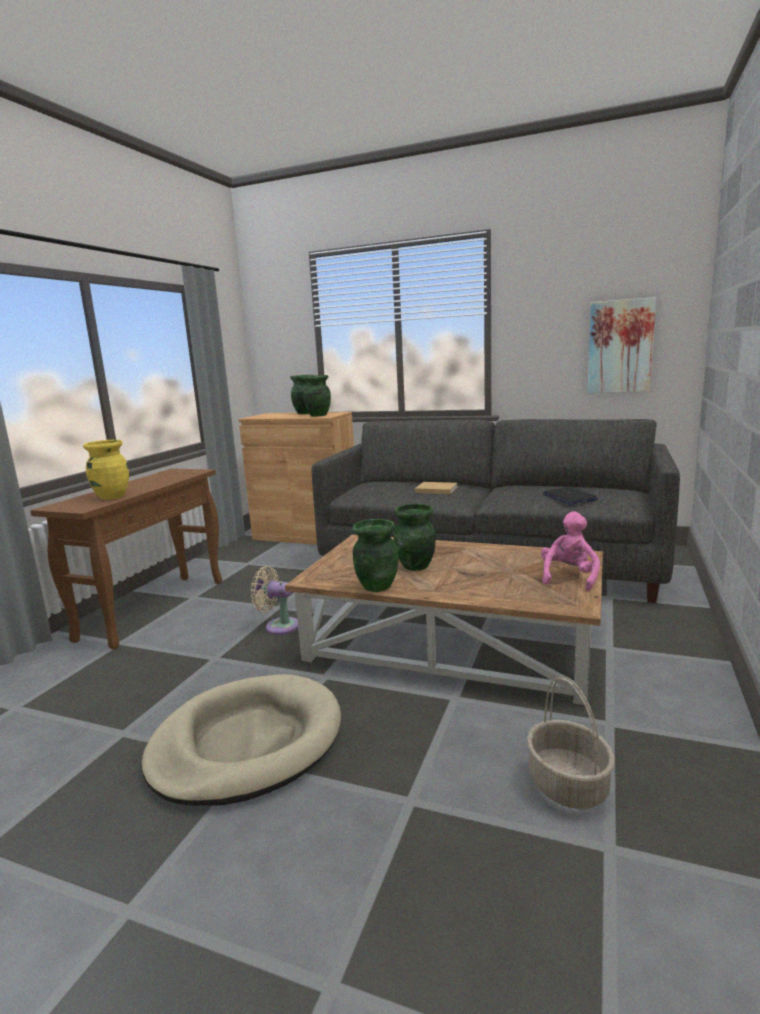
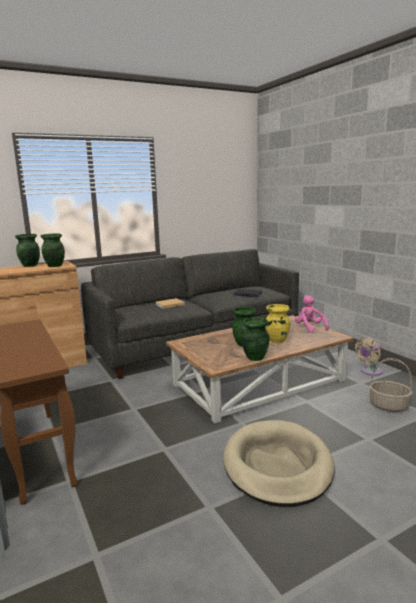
camera: 50 degrees left, 0 degrees up
(112, 497) = (36, 354): yellow vase -> yellow vase (277, 340)
(279, 626) = (160, 416): beige fan -> beige fan (369, 372)
(620, 346) = (223, 211): picture -> none

